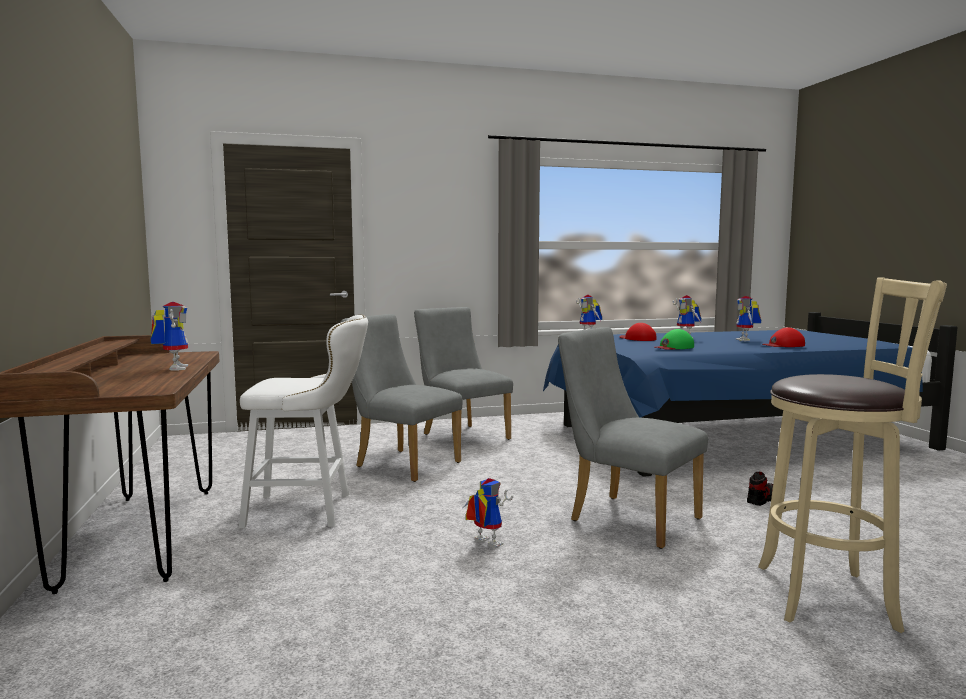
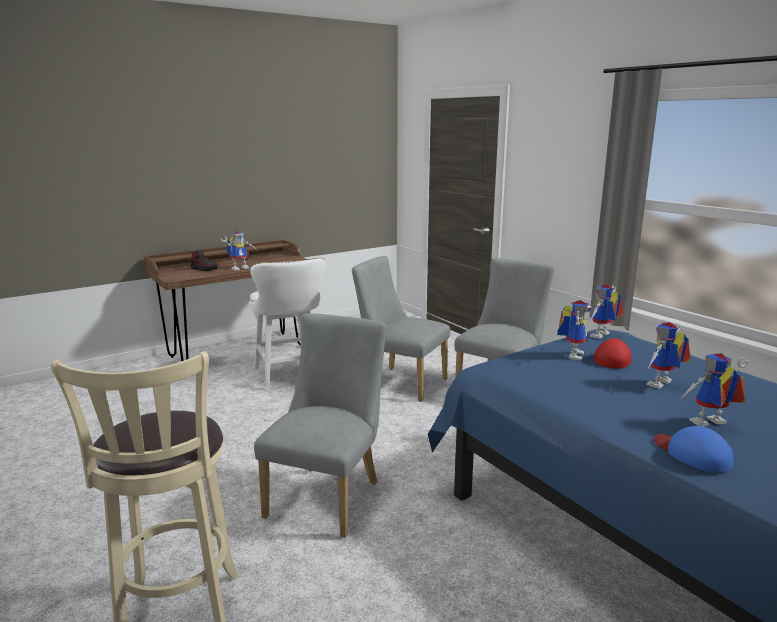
camera: 70 degrees right, 10 degrees up
(402, 463) = (399, 382): grey chair -> grey chair turned 75 degrees counterclockwise
(483, 543) = (252, 441): toy robot -> toy robot (571, 354)
(674, 347) = (551, 380): green cap -> none
(761, 499) = (431, 583): shoe -> shoe (204, 269)
(783, 345) = (692, 454): red cap -> blue cap

